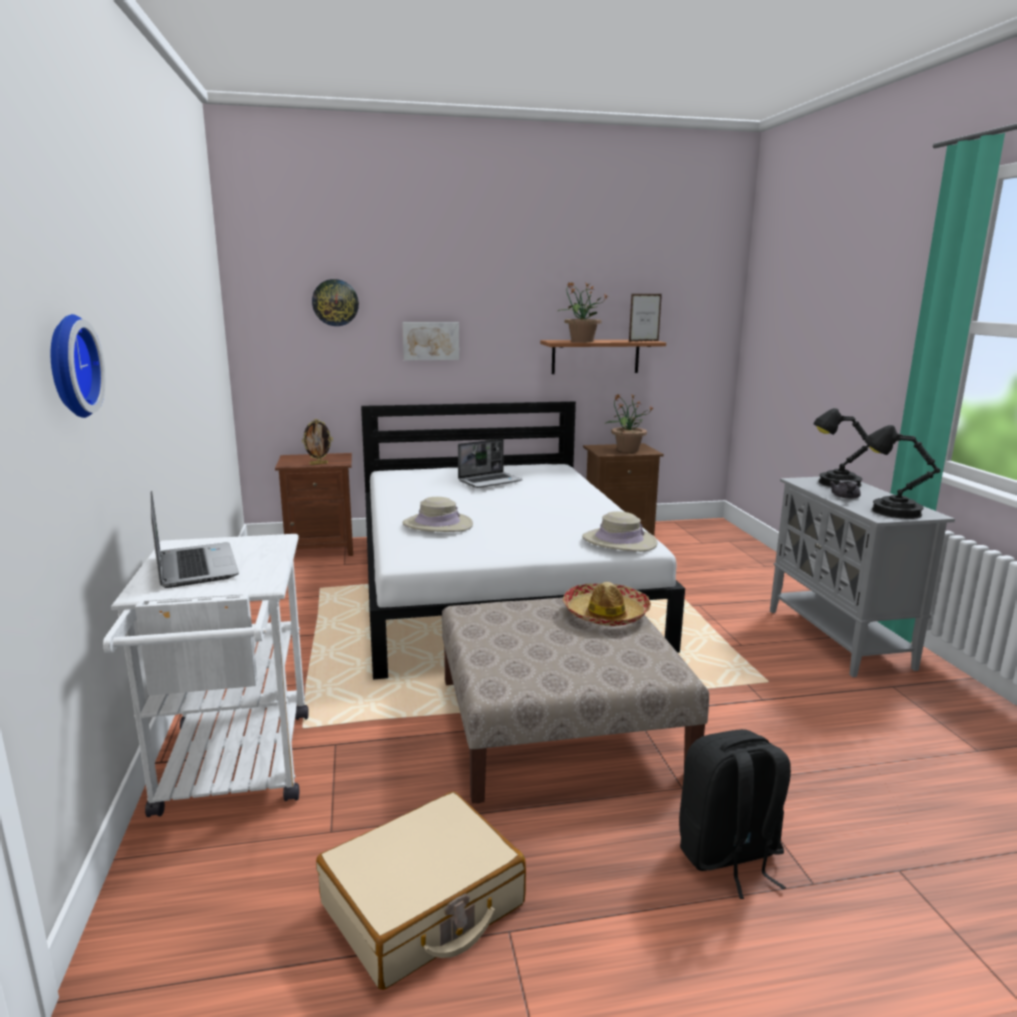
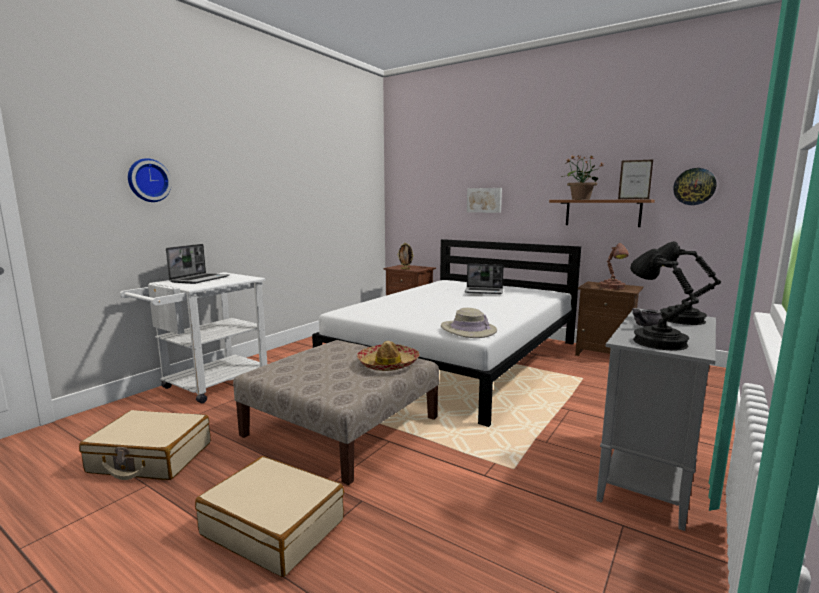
camera: 45 degrees right, 5 degrees down
(335, 302) = (434, 177): wall clock -> wall clock (694, 186)
(437, 524) = (398, 302): beige hat -> none
(627, 450) = (613, 287): potted plant -> brown table lamp
(729, 856) = (274, 527): black backpack -> beige suitcase

